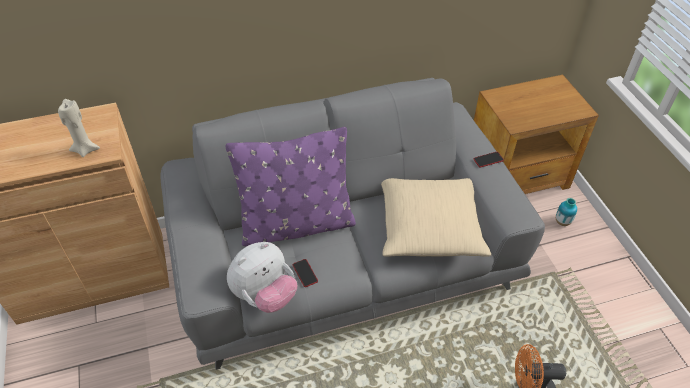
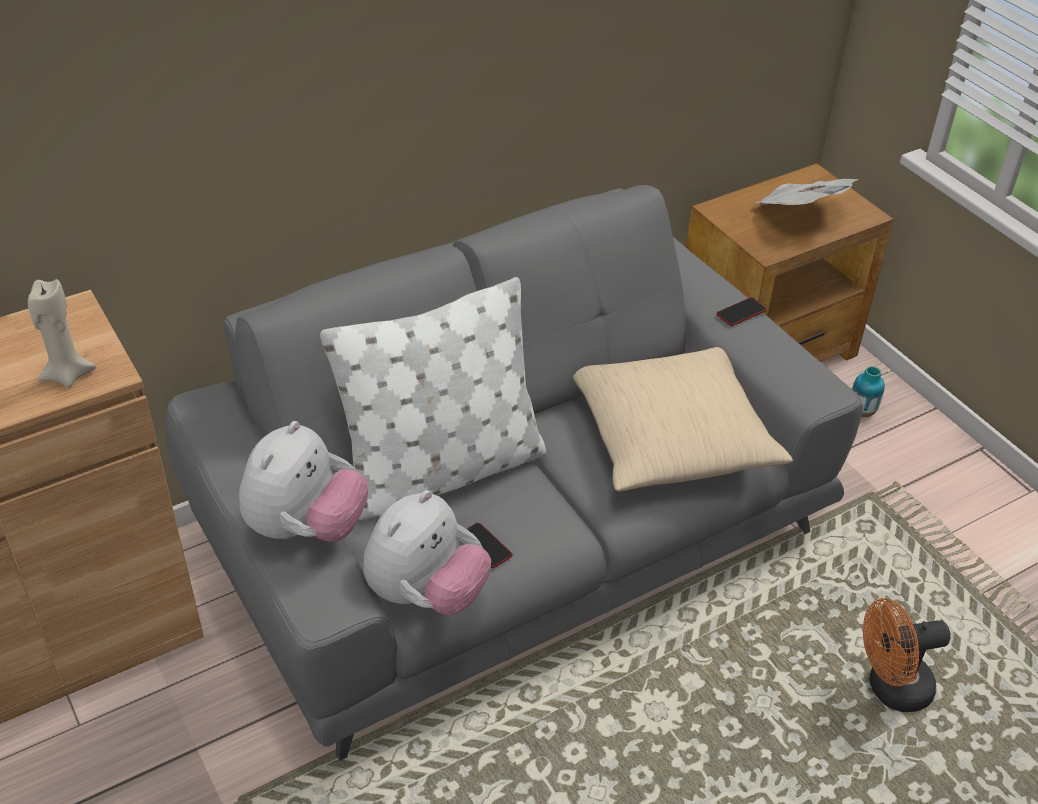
camera: 15 degrees left, 5 degrees down
(207, 248) = (306, 528): none -> plush toy
(297, 225) = (442, 470): purple pillow -> white pillow
(543, 103) = (801, 212): none -> newspaper

